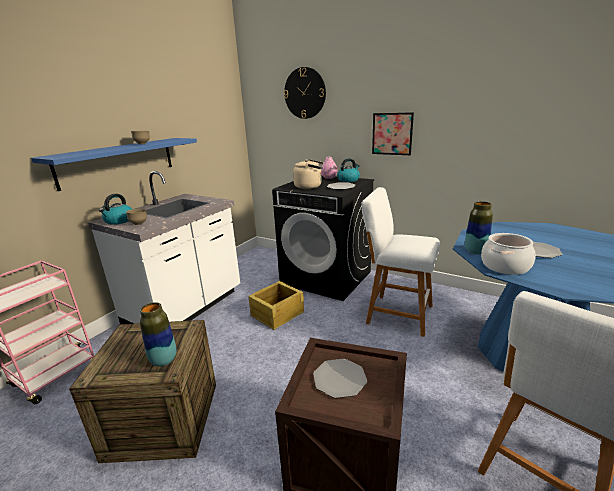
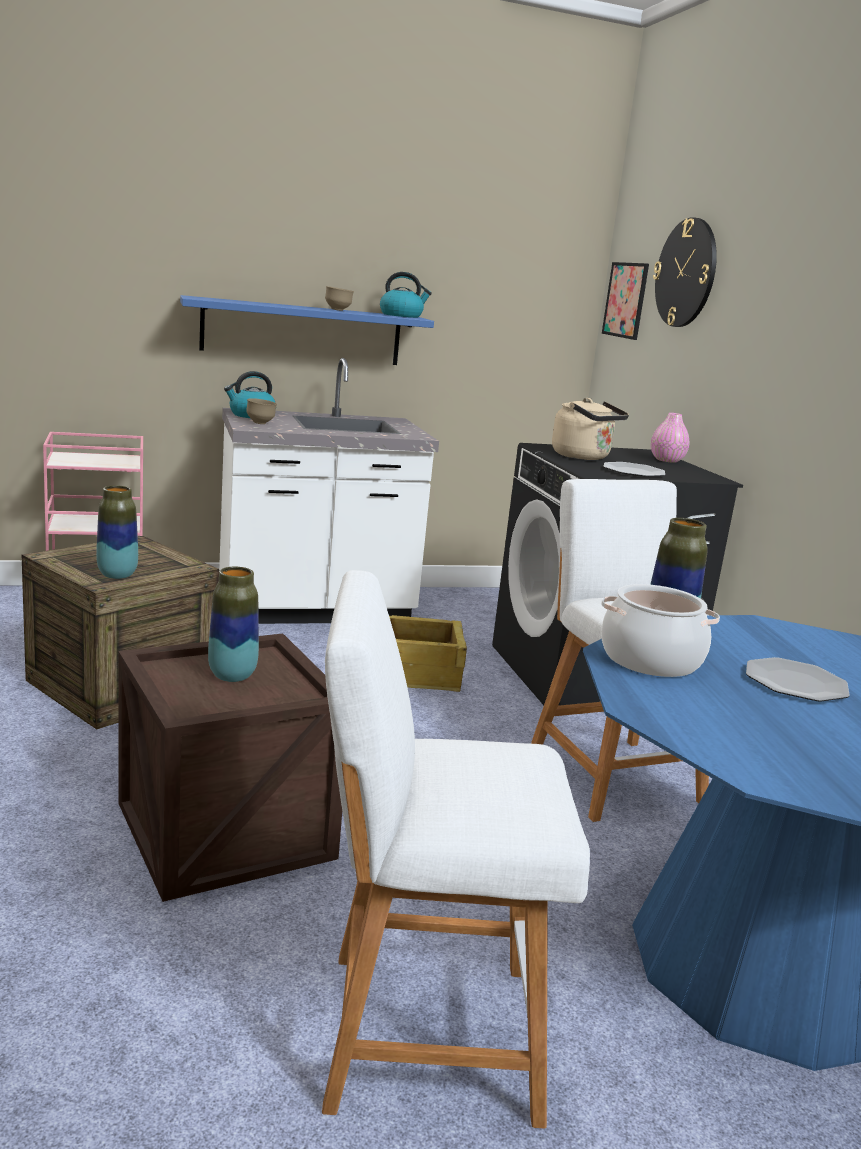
camera: 40 degrees right, 5 degrees down
(339, 379) = (232, 676): plate -> vase
(348, 180) = (687, 471): kettle -> kettle (402, 316)
(392, 134) = (794, 385): picture -> picture (625, 300)

